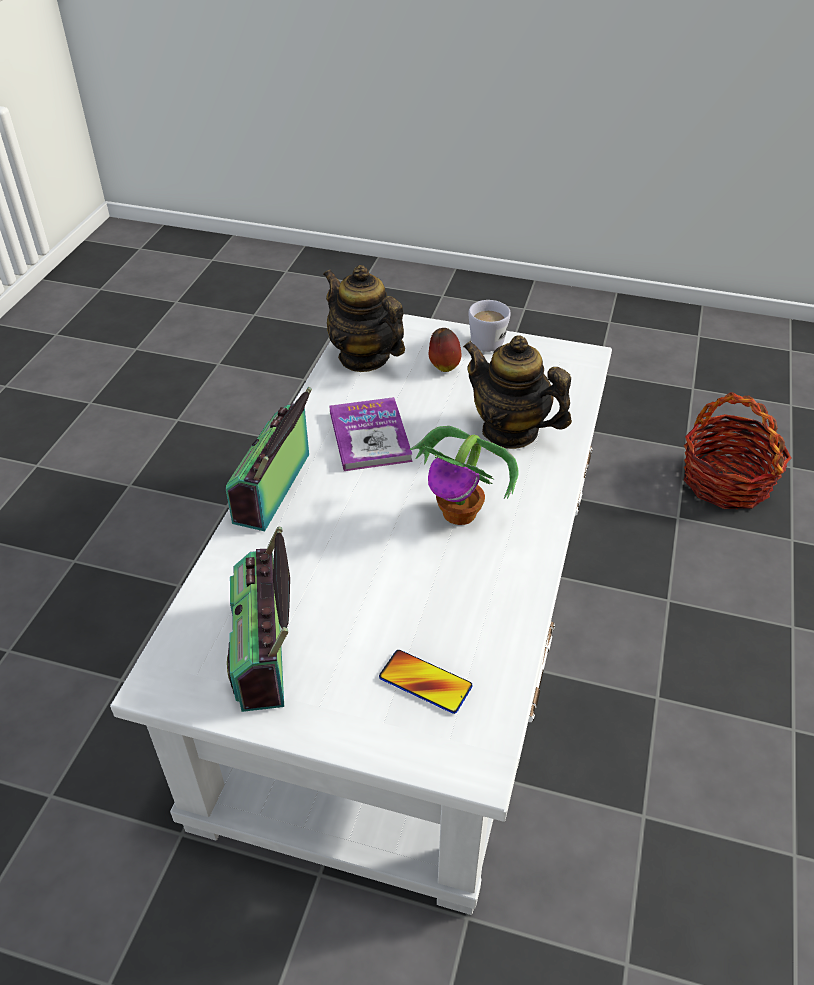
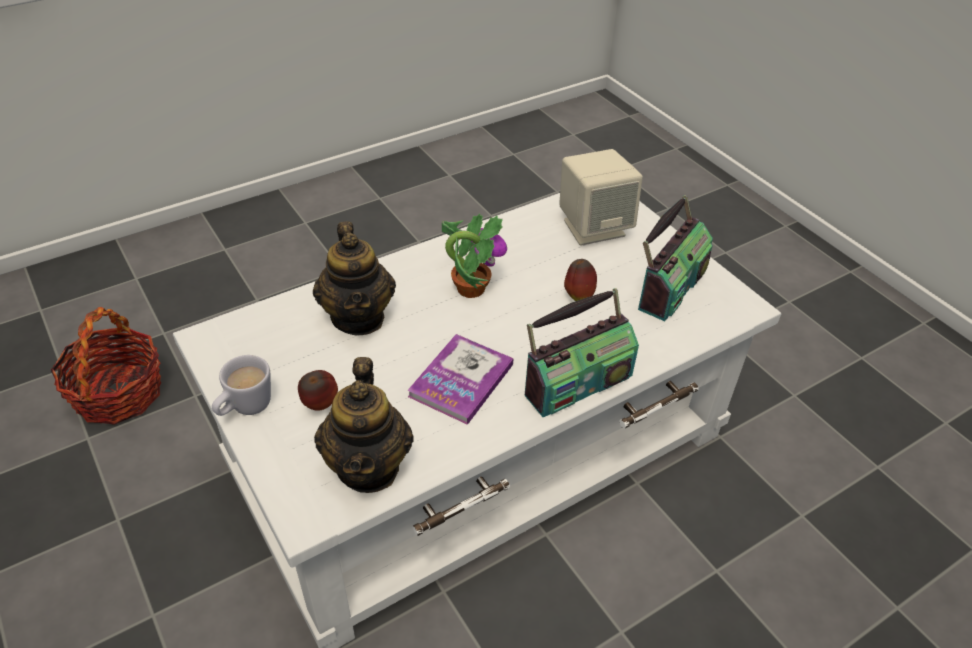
camera: 140 degrees left, 0 degrees up
(352, 573) = (578, 295): none -> apple
(425, 682) = (593, 227): phone -> beige speaker

